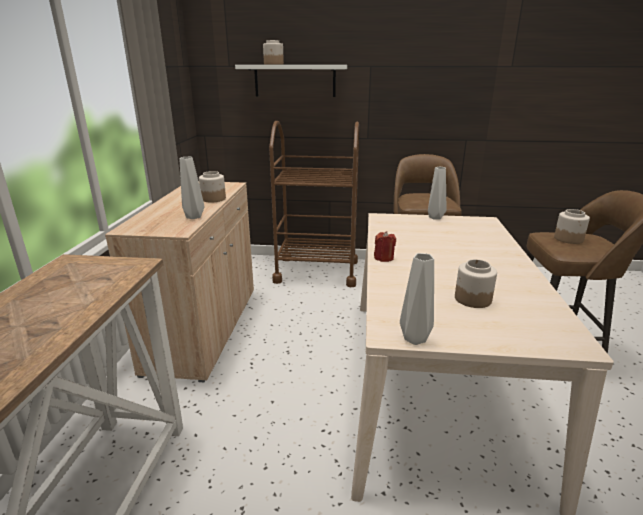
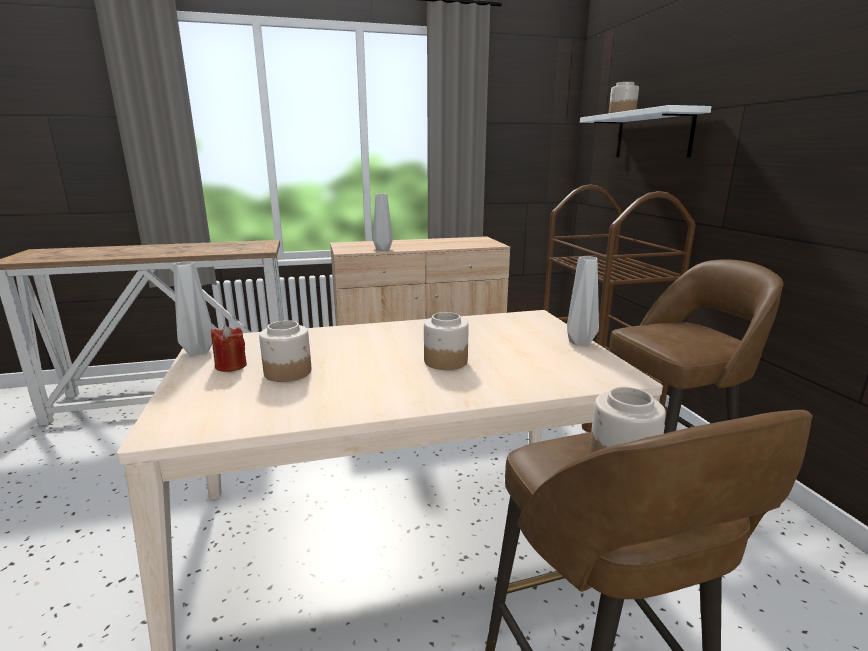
camera: 70 degrees right, 5 degrees down
(213, 199) = (438, 246): jar -> jar (445, 361)
(383, 258) = (388, 327): red candle -> red candle (231, 366)

